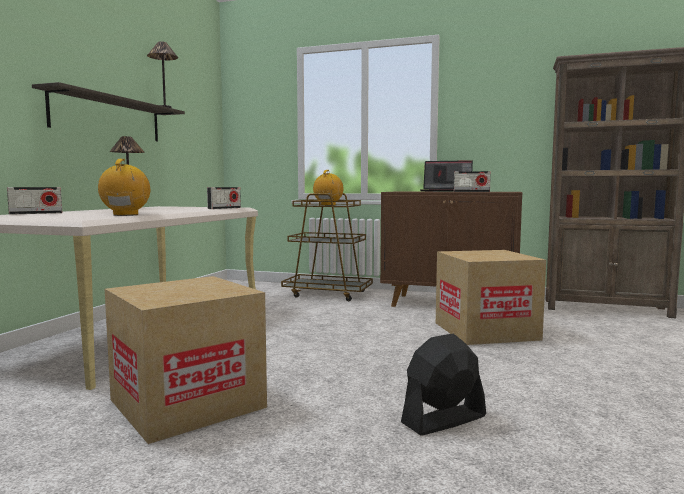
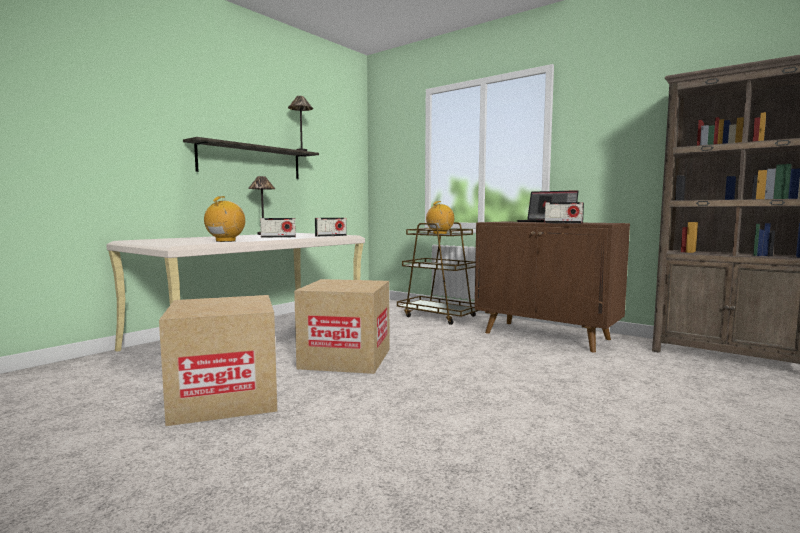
camera: 20 degrees right, 0 degrees up
(36, 213) = (176, 238): radio -> radio (278, 237)
(443, 420) = (409, 448): black fan -> none
(485, 331) = (553, 367): cardboard box -> cardboard box (346, 359)

